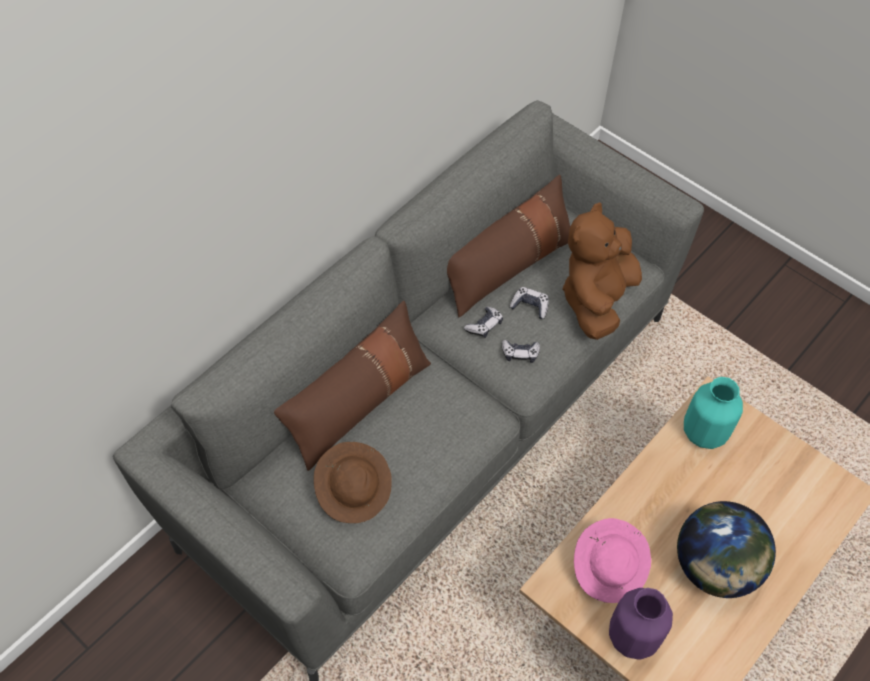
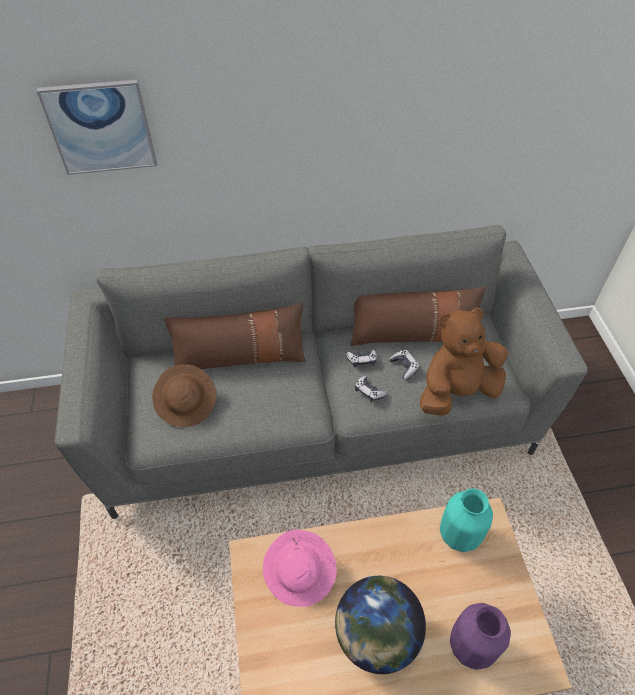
camera: 40 degrees right, 5 degrees down
(131, 229) = (101, 127): none -> picture
(632, 636) = (270, 634): purple vase -> purple vase (471, 644)

